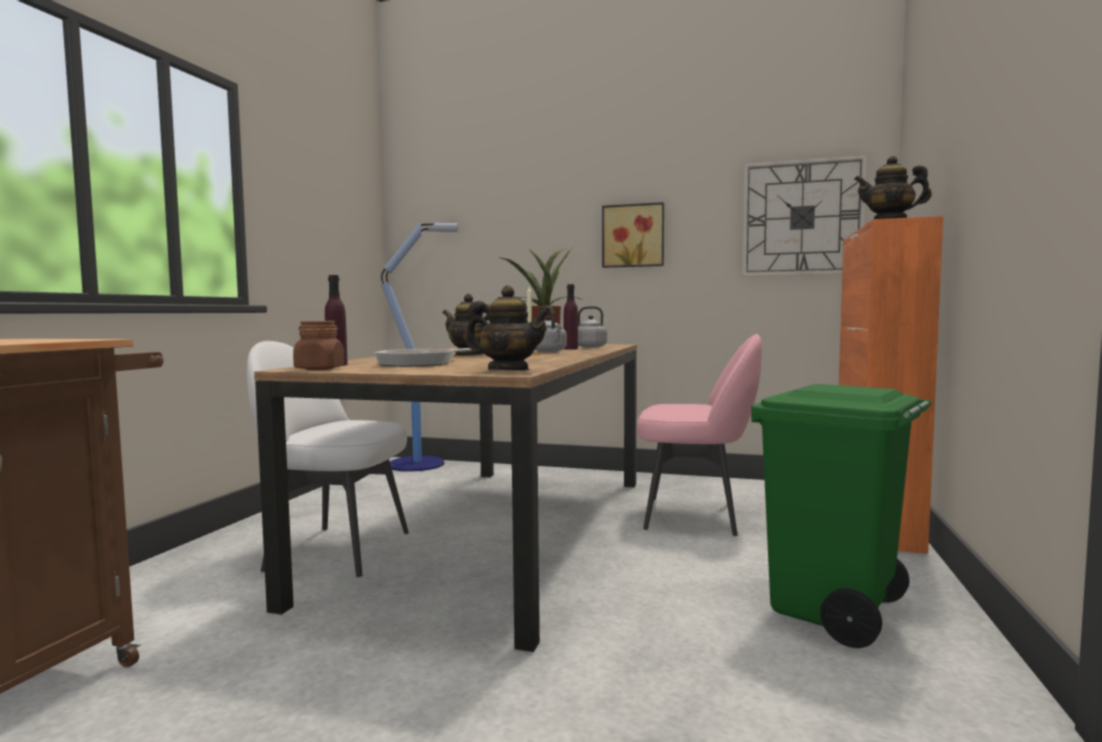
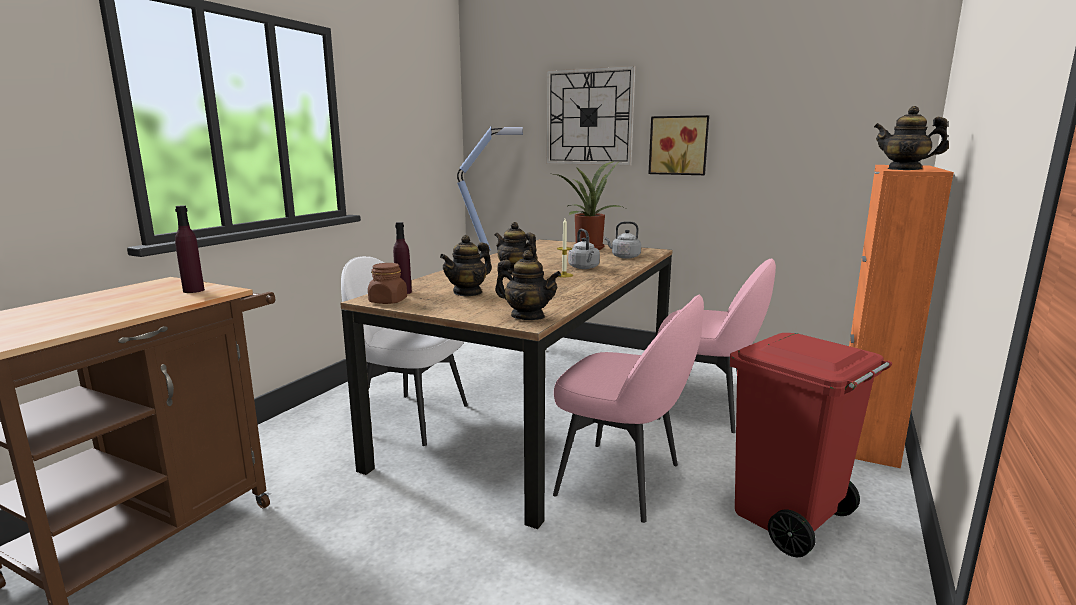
camera: 10 degrees right, 10 degrees up
(420, 363) = (468, 292): frying pan -> teapot
(570, 349) = (606, 261): purple bottle -> purple bottle (193, 290)
(624, 591) = (622, 480): none -> pink chair
(802, 218) = (841, 135): wall clock -> wall clock (589, 117)
(833, 612) = (788, 520): green trash can -> red trash can

